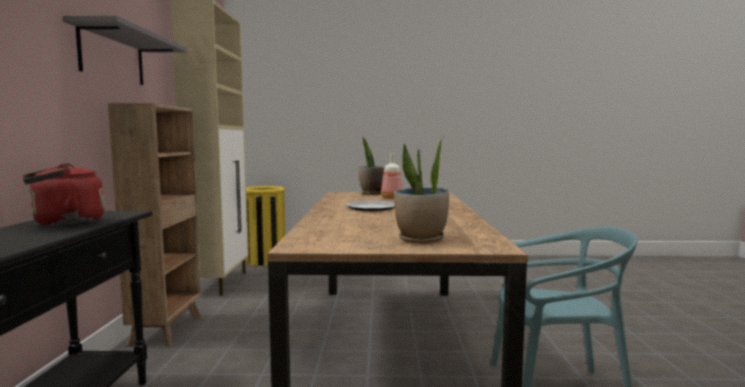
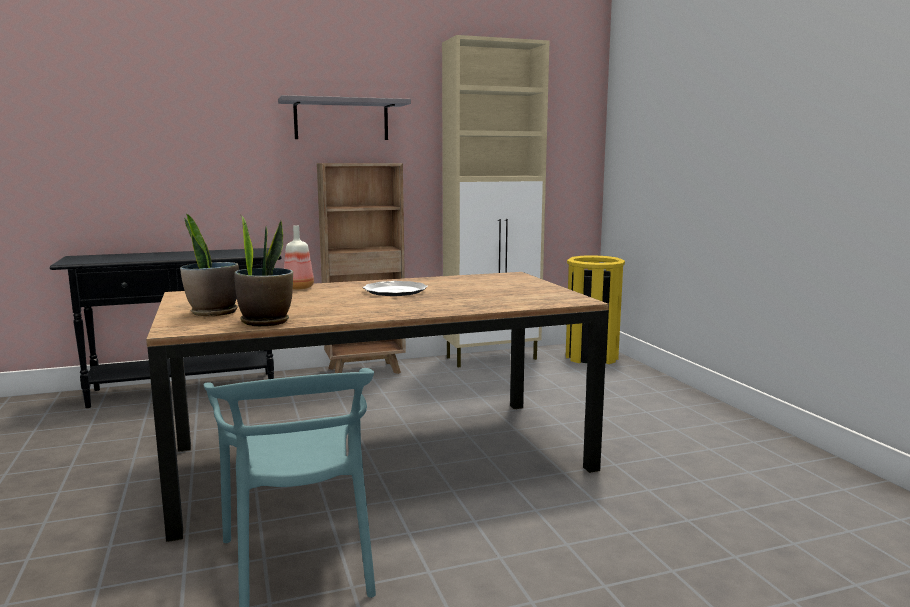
camera: 70 degrees right, 5 degrees up
(64, 223) = (218, 253): red kettle -> none
(373, 193) = (525, 283): potted plant -> potted plant (266, 321)
(392, 198) = (490, 290): bottle -> bottle (298, 288)

